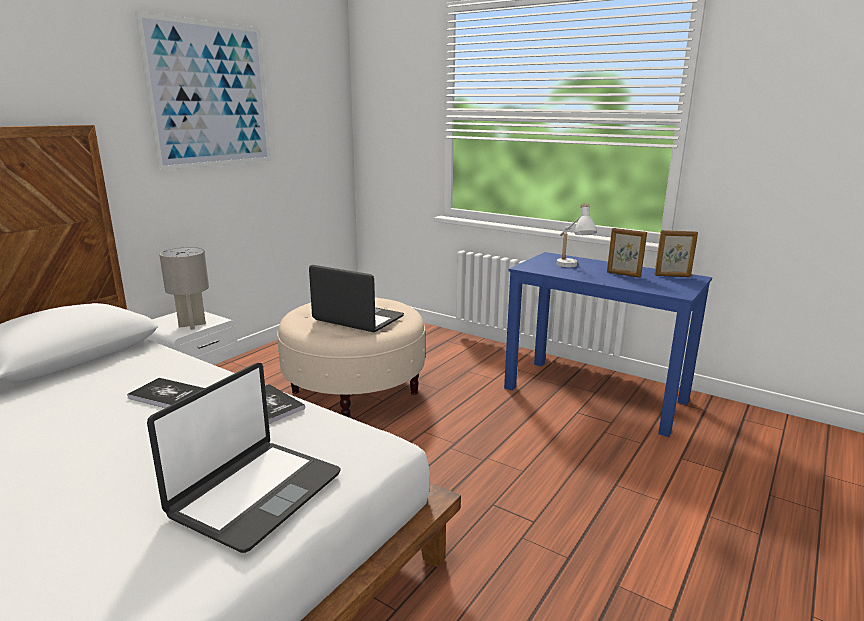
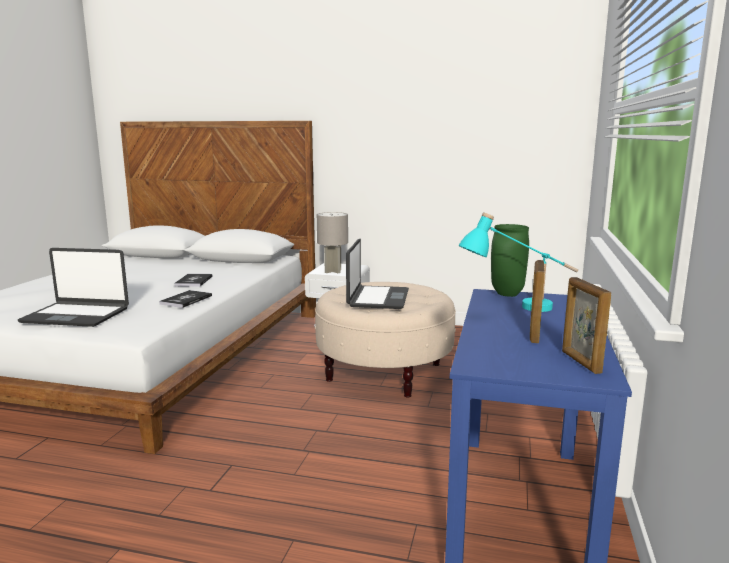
camera: 70 degrees right, 5 degrees down
(211, 95) = (412, 99): picture -> none
(530, 264) = (506, 294): none -> green vase
(570, 268) = (518, 310): white table lamp -> turquoise table lamp

